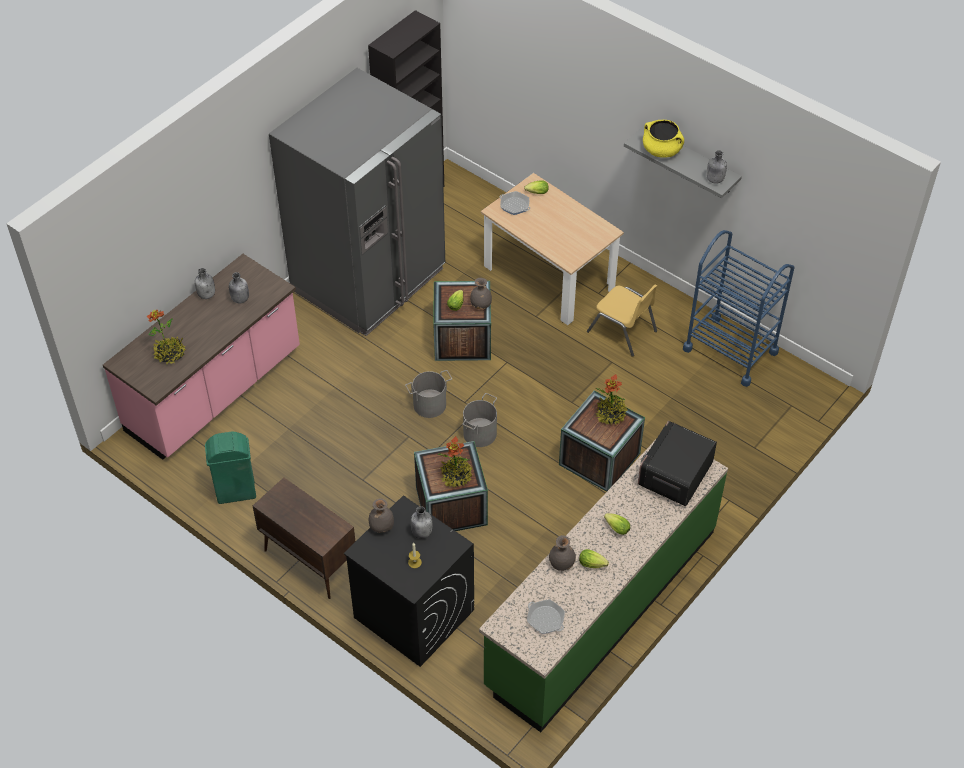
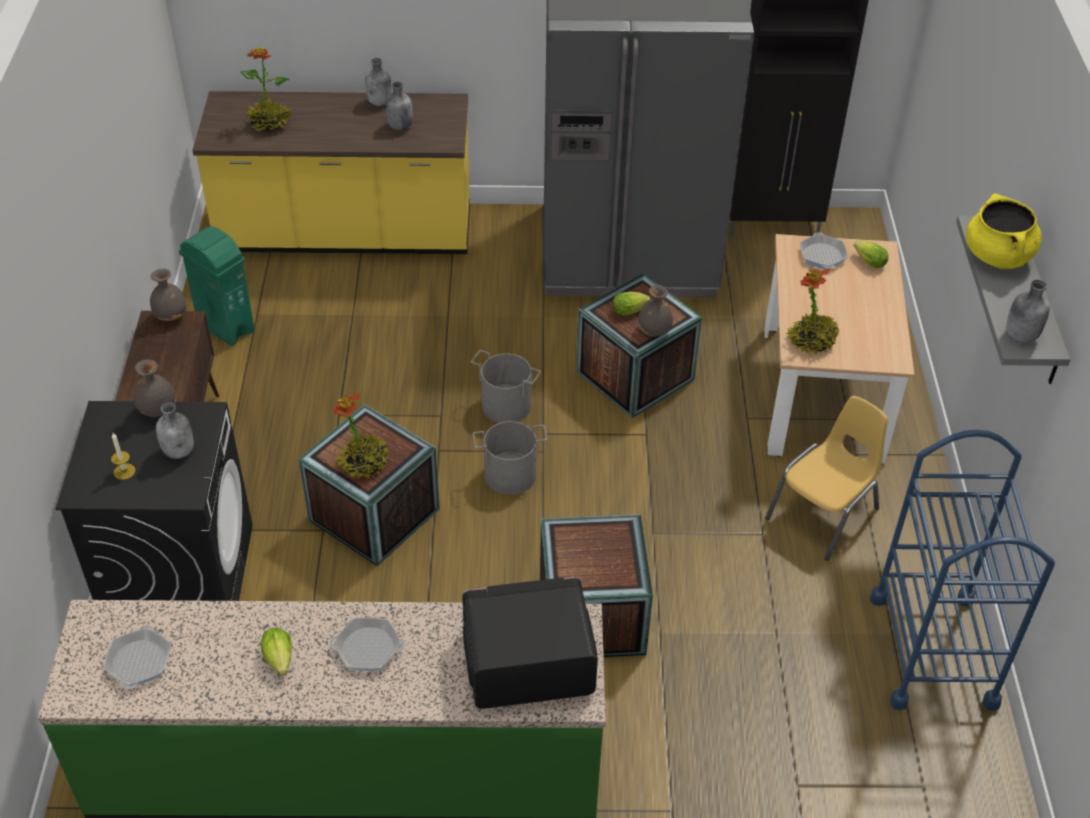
camera: 50 degrees right, 5 degrees down
(215, 392) = (346, 234): pink counter -> yellow counter
(561, 563) = (253, 624): grey vase -> grey vase (171, 316)
(611, 414) = (618, 555): potted plant -> potted plant (811, 341)
(615, 527) = (368, 649): lettuce -> frying pan
(622, 331) = (824, 514): yellow chair -> yellow chair turned 135 degrees counterclockwise

